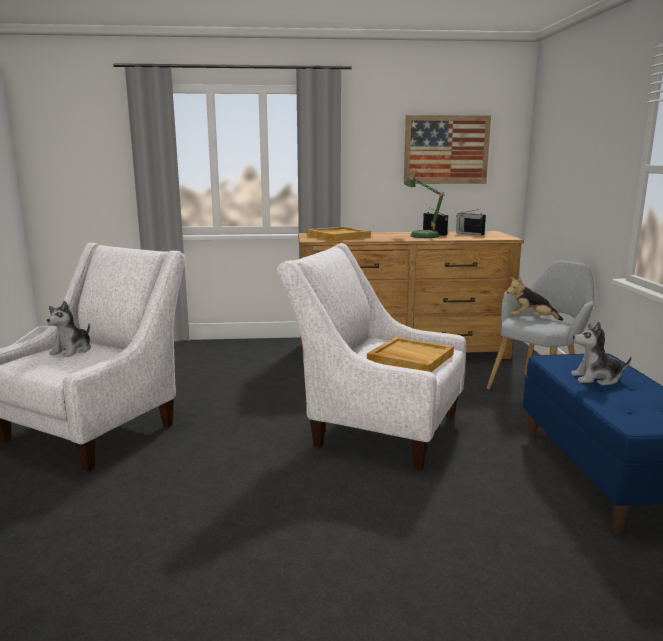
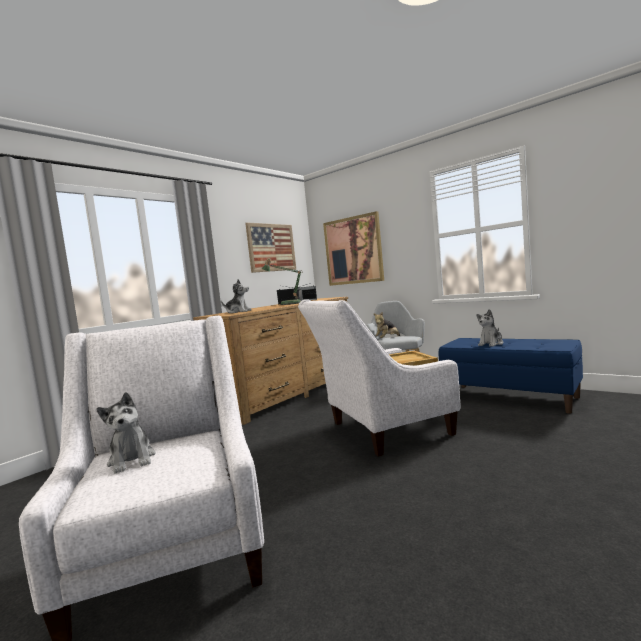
camera: 45 degrees left, 10 degrees down
(338, 236) = (238, 312): beige tray -> plush toy
(561, 167) = (353, 250): none -> picture

